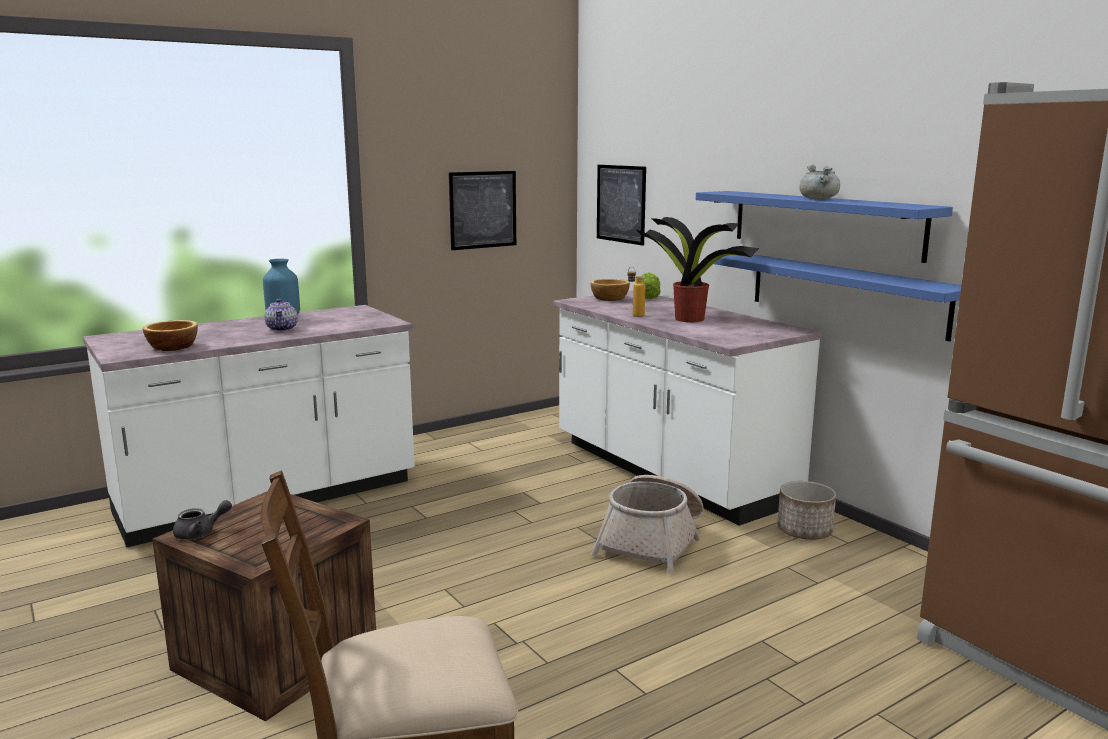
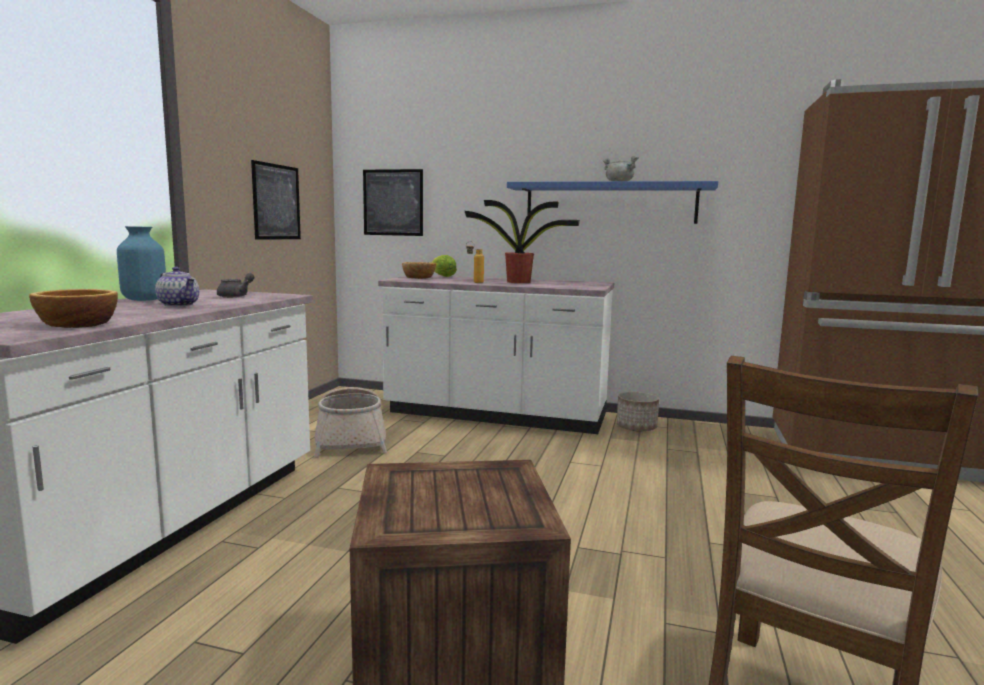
camera: 40 degrees left, 5 degrees down
(200, 533) = (398, 522): grey teapot -> grey teapot (236, 296)
(652, 542) = (569, 458): basket -> basket (351, 440)
(845, 293) = (631, 252): blue shelf -> none

